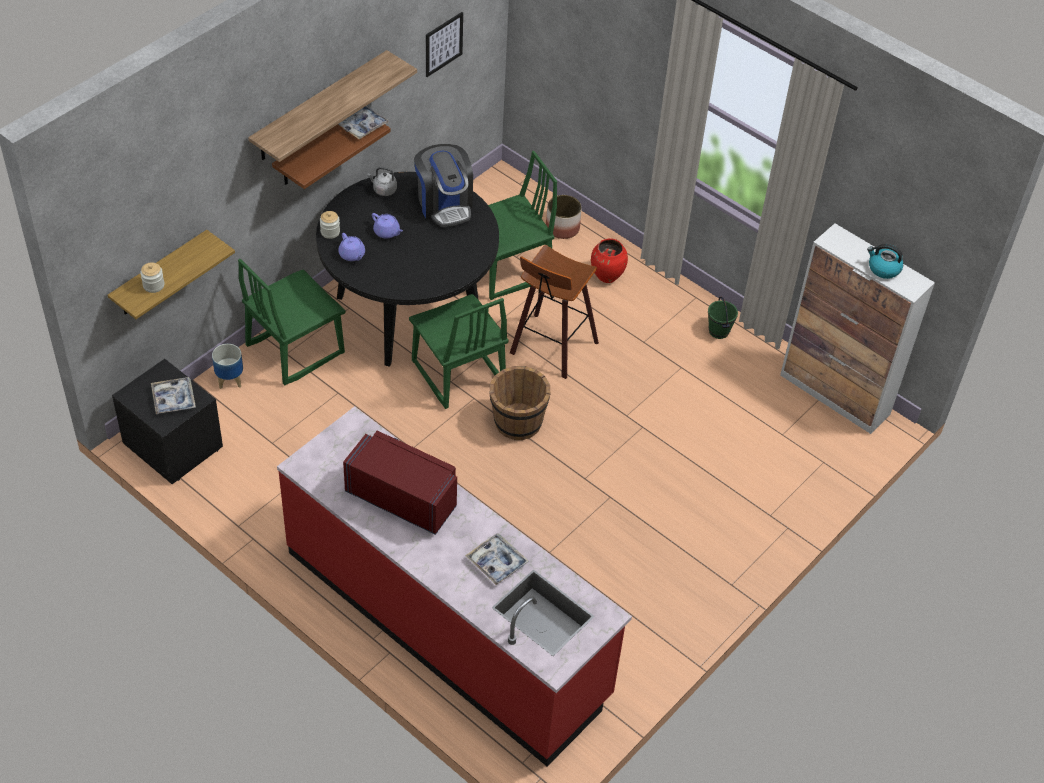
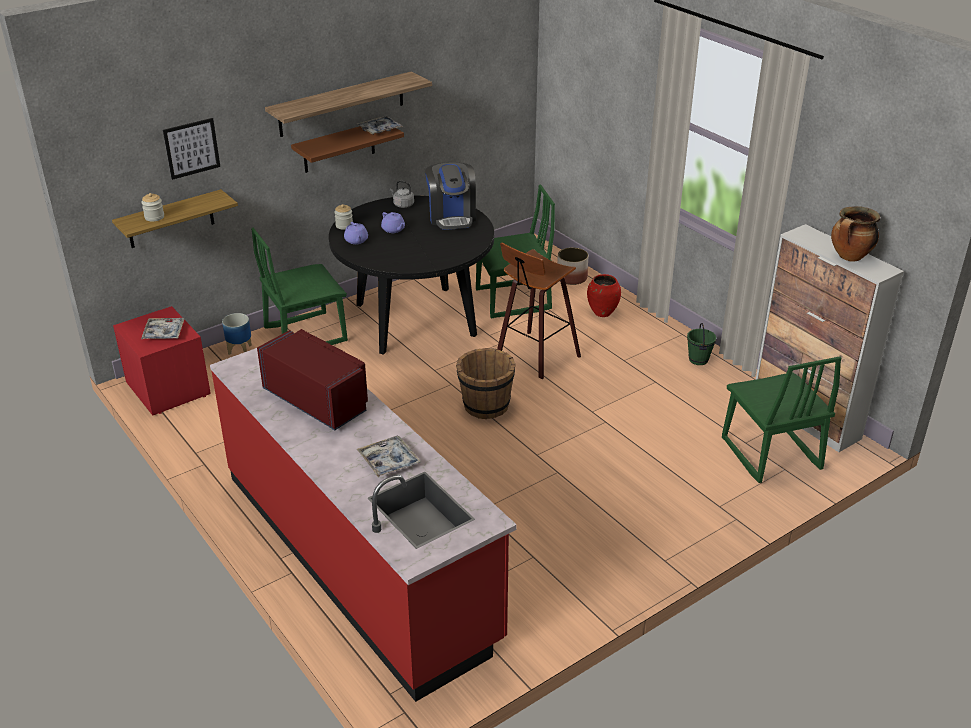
camera: 15 degrees right, 15 degrees down
(171, 445) = (167, 388): black nightstand -> red nightstand
(443, 44) = (470, 88): picture -> picture (191, 148)
(457, 374) = (442, 365): green chair -> green chair (770, 454)
(883, 269) = (850, 257): kettle -> cooking pot

